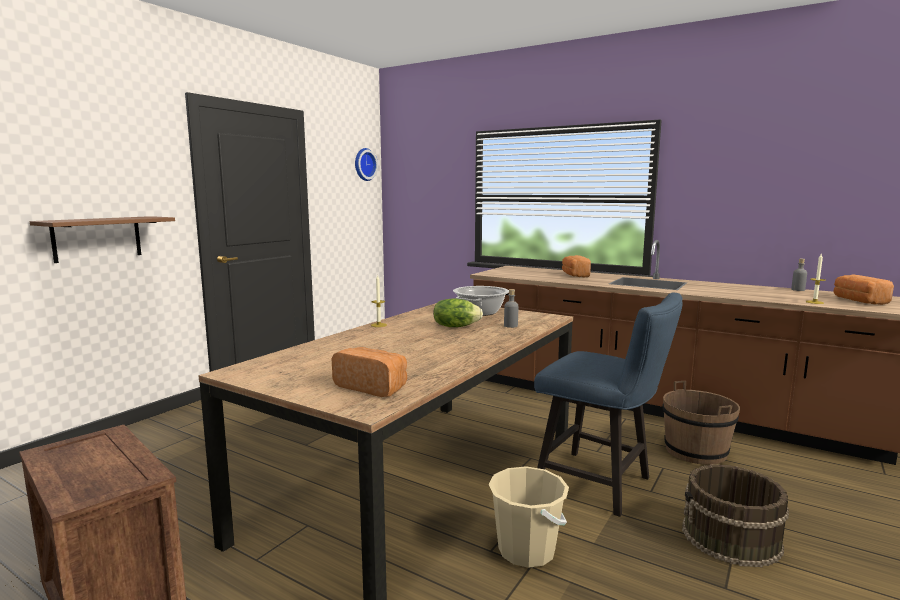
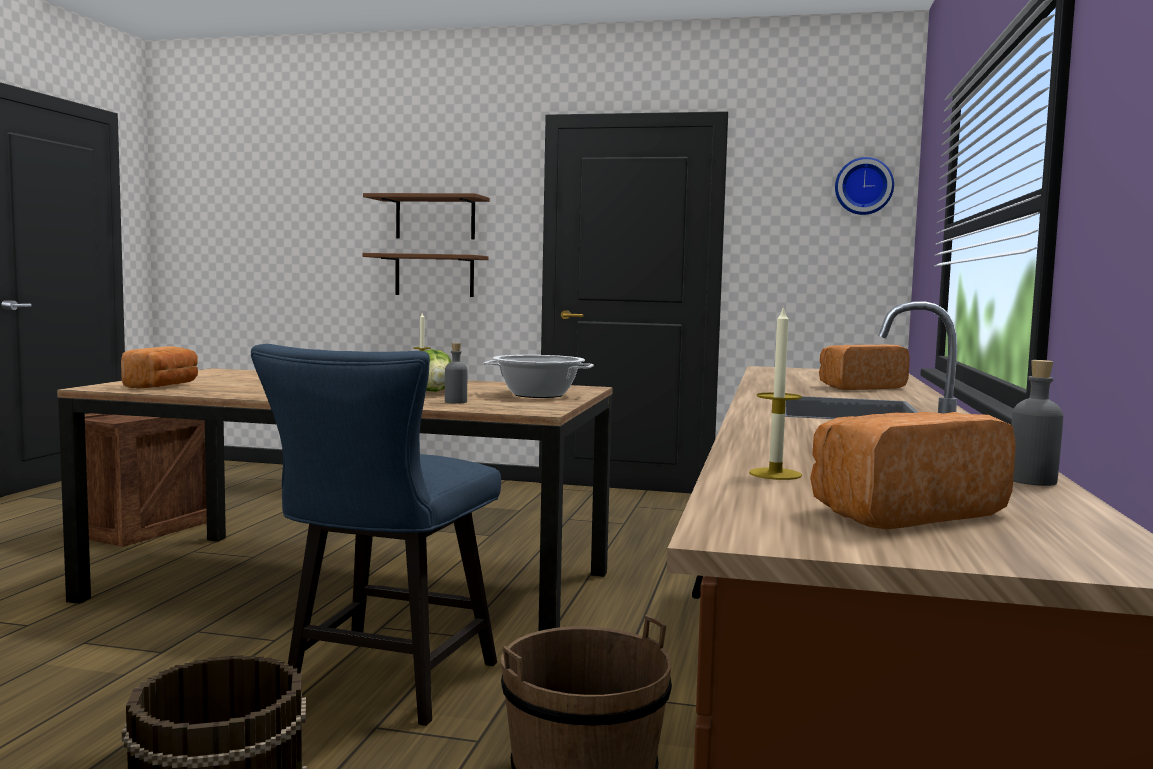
camera: 70 degrees right, 5 degrees down
(91, 181) = (435, 218): none -> brown shelf
(526, 550) = (195, 648): beige bucket -> none

